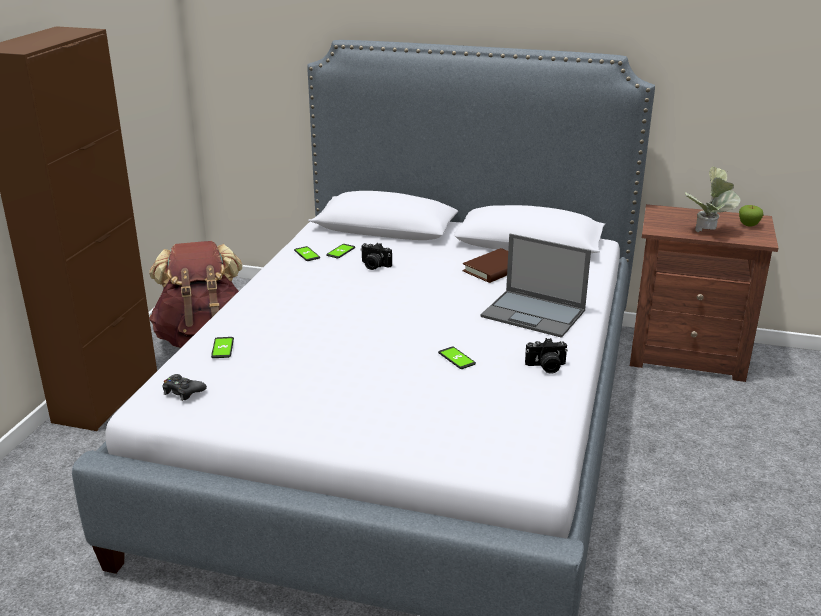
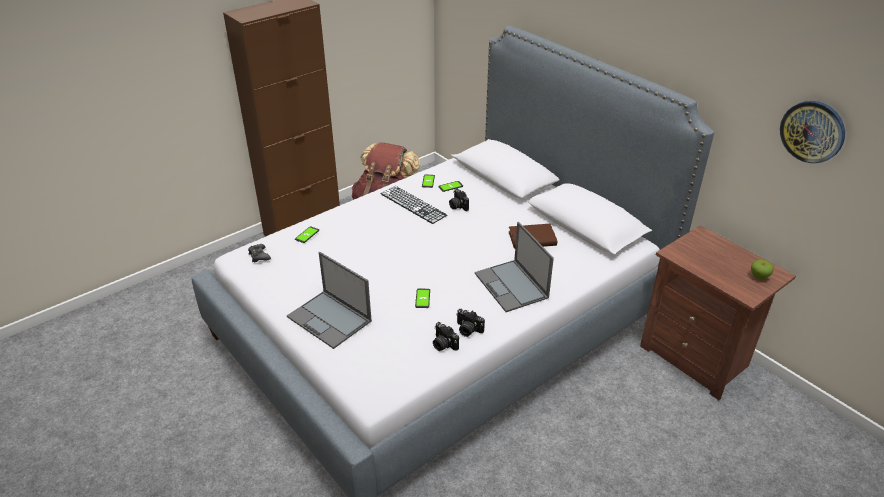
camera: 35 degrees right, 10 degrees up
(320, 279) = (413, 204): none -> keyboard
(375, 419) = (330, 319): none -> laptop
(540, 390) = (443, 344): none -> camera
(707, 233) = (710, 272): potted plant -> none
(761, 51) = (812, 131): none -> wall clock

